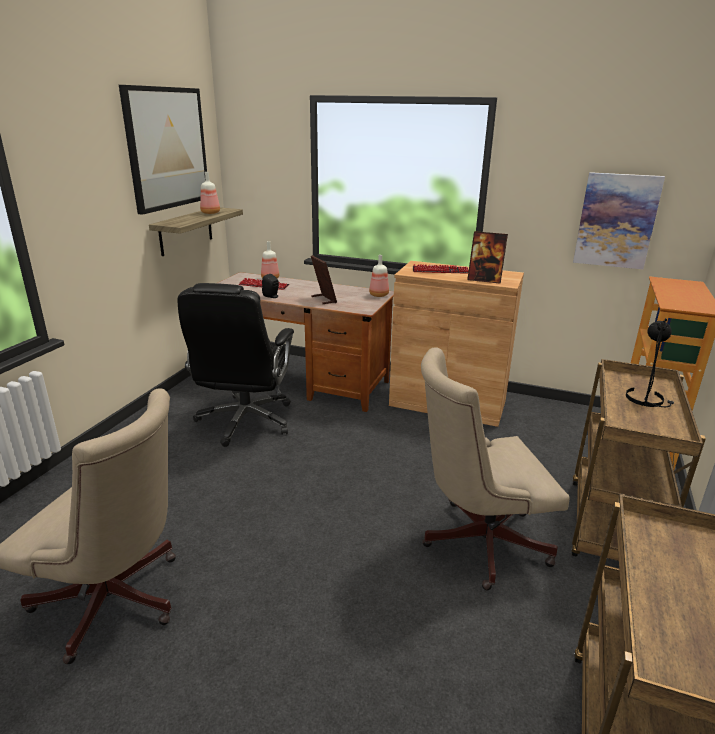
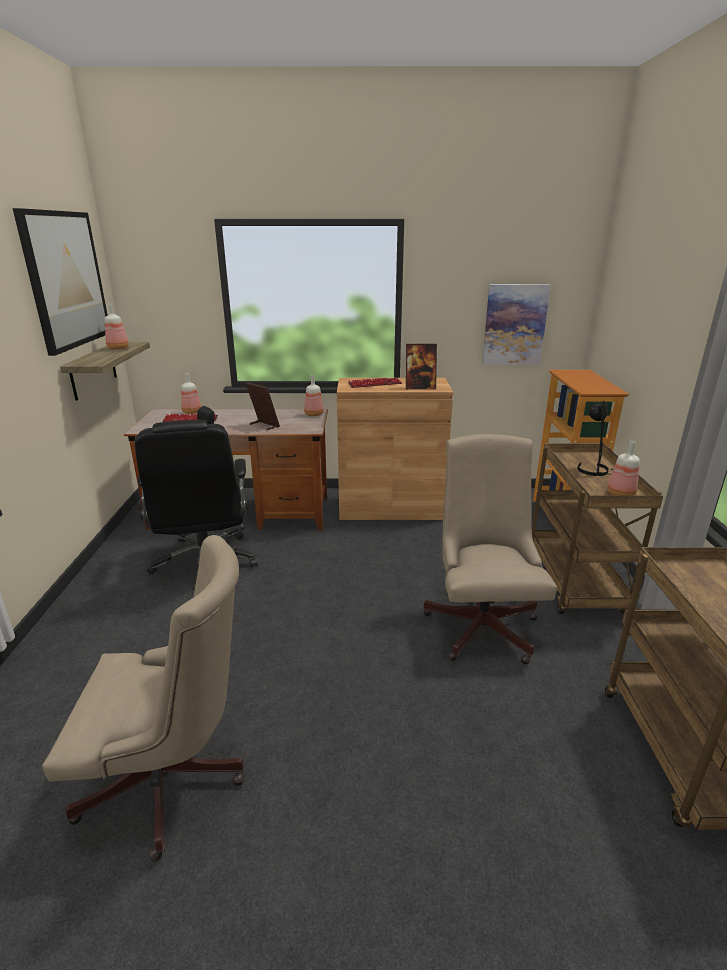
camera: 20 degrees left, 0 degrees up
(477, 542) = (482, 622): beige office chair -> beige office chair turned 120 degrees clockwise
(655, 431) = (619, 494): none -> bottle

